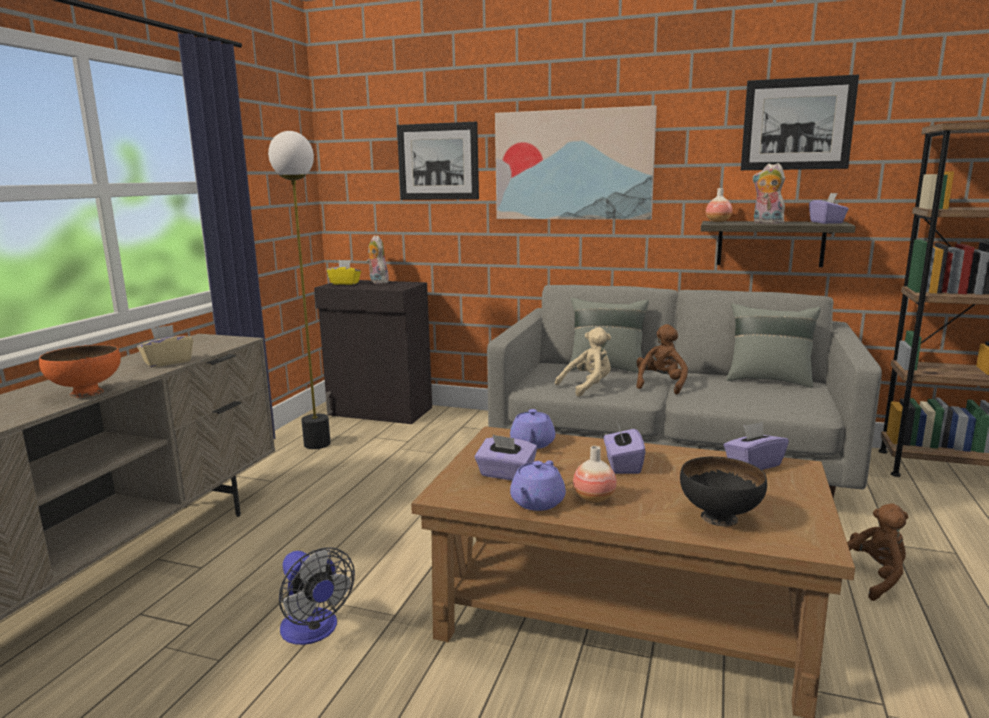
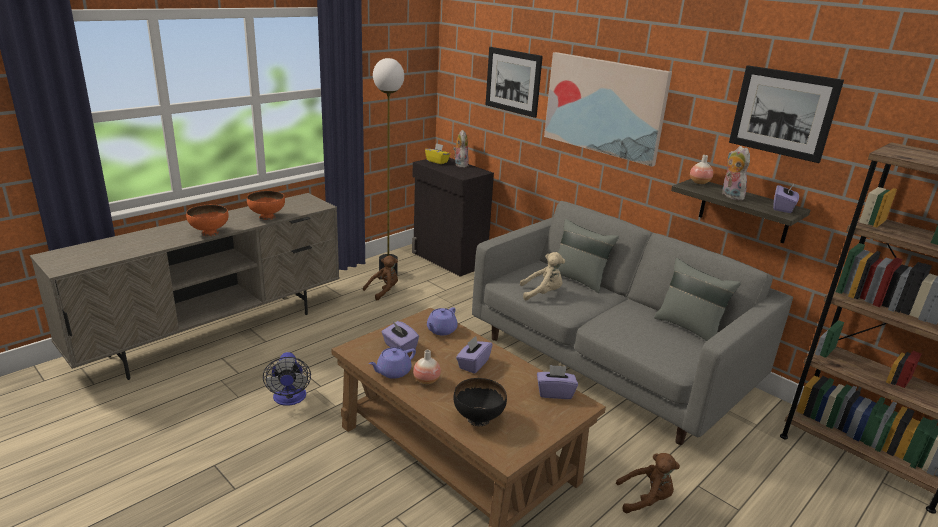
camera: 25 degrees right, 10 degrees up
(167, 362) = (267, 217): beige tissue box -> orange bowl
(661, 385) = (598, 307): brown plush toy -> brown plush toy (383, 291)

